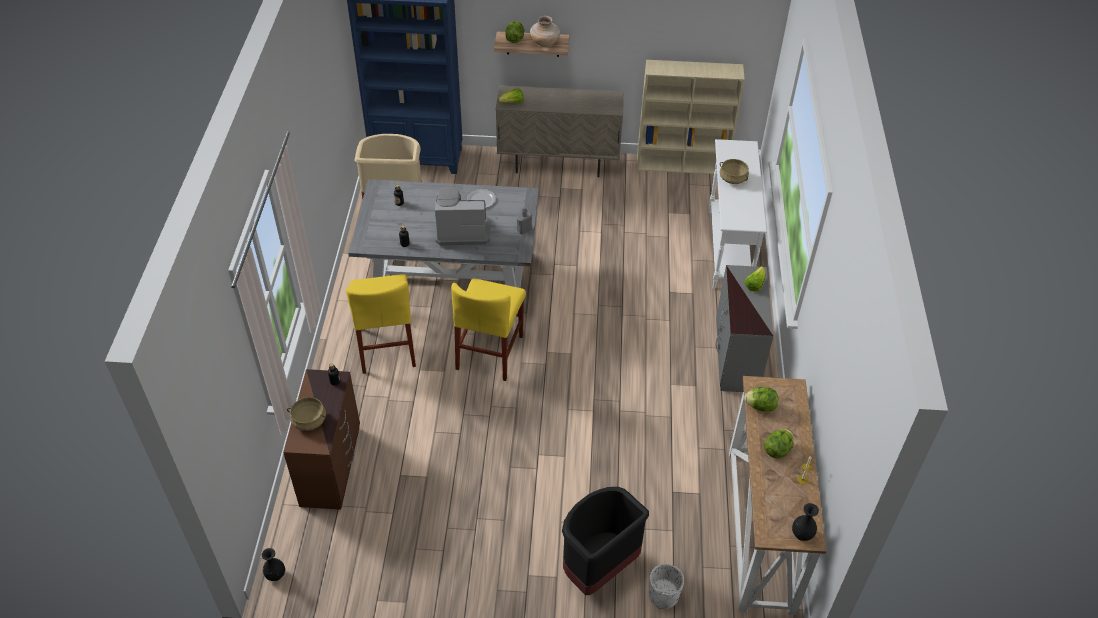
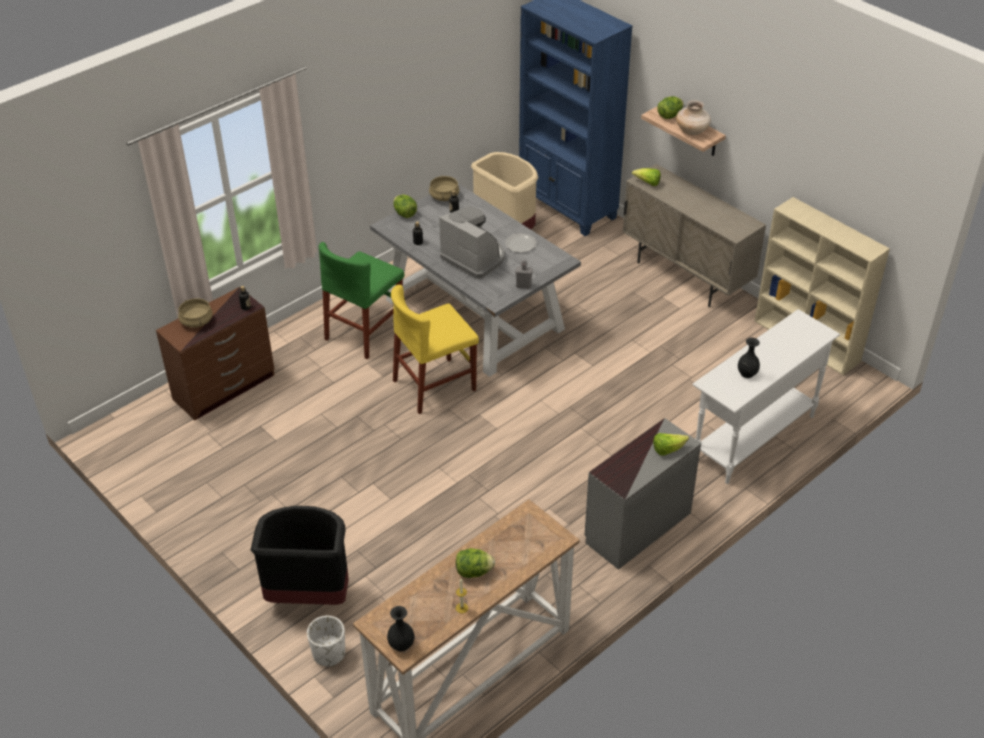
camera: 45 degrees right, 5 degrees down
(275, 574) = (105, 431): black vase -> black vase (747, 373)
(386, 346) = (365, 332): yellow chair -> green chair
(732, 178) = (765, 350): beige cooking pot -> beige cooking pot (444, 196)
(760, 406) = (508, 531): lettuce -> lettuce (405, 214)

